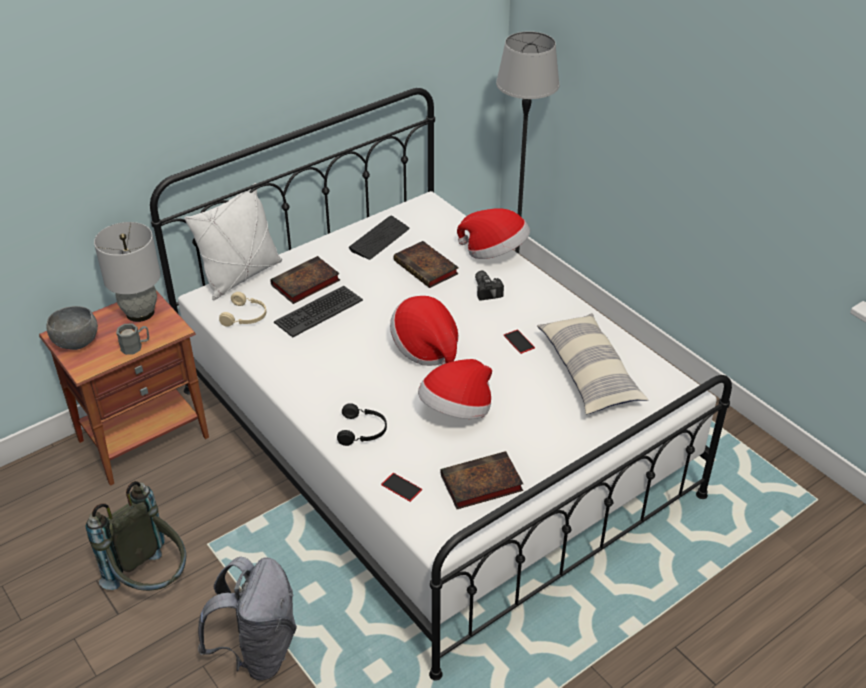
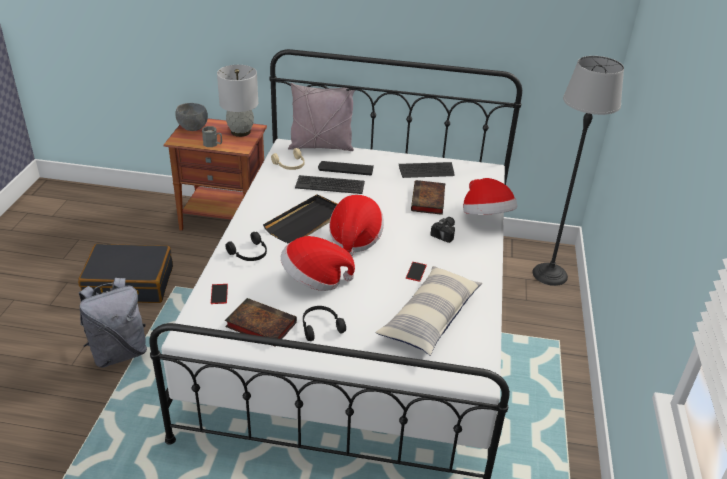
camera: 45 degrees right, 5 degrees down
(152, 582) = (129, 284): grey backpack -> black suitcase
(241, 276) = (321, 146): white pillow -> purple pillow
(304, 284) = (346, 168): book -> keyboard
(359, 363) = (306, 222): none -> black tray
(526, 445) = (320, 326): none -> black headphones

